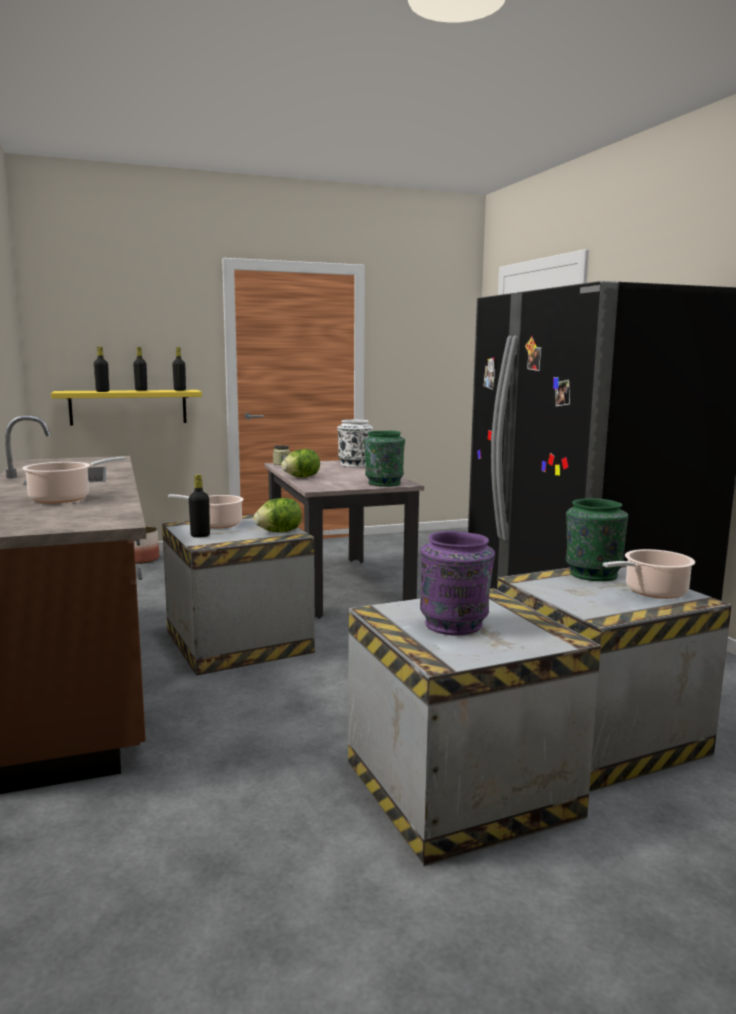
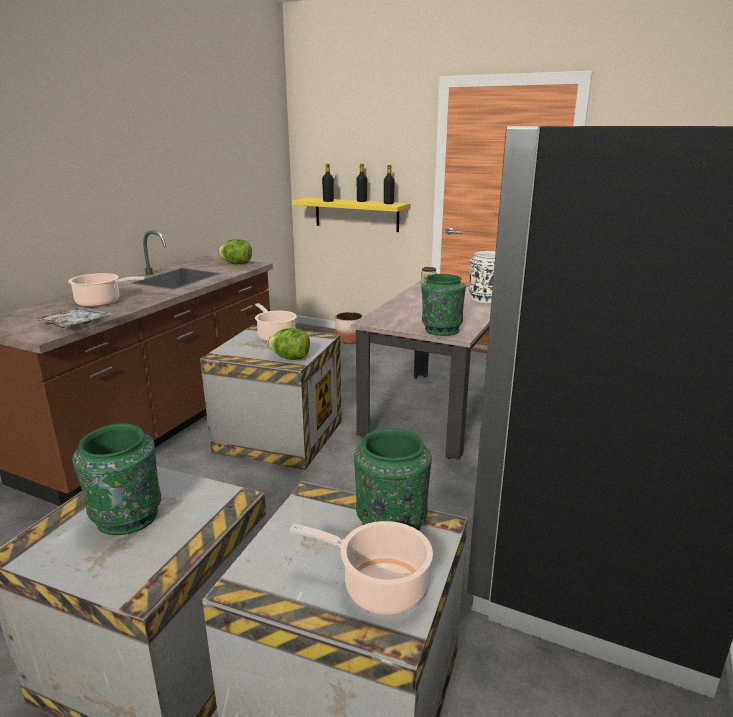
camera: 45 degrees right, 10 degrees up
(111, 512) = (75, 323): none -> tray
(200, 535) = (239, 345): black bottle -> none
(301, 477) = (397, 305): lettuce -> lettuce (236, 264)
(455, 625) = (127, 518): purple vase -> green vase

